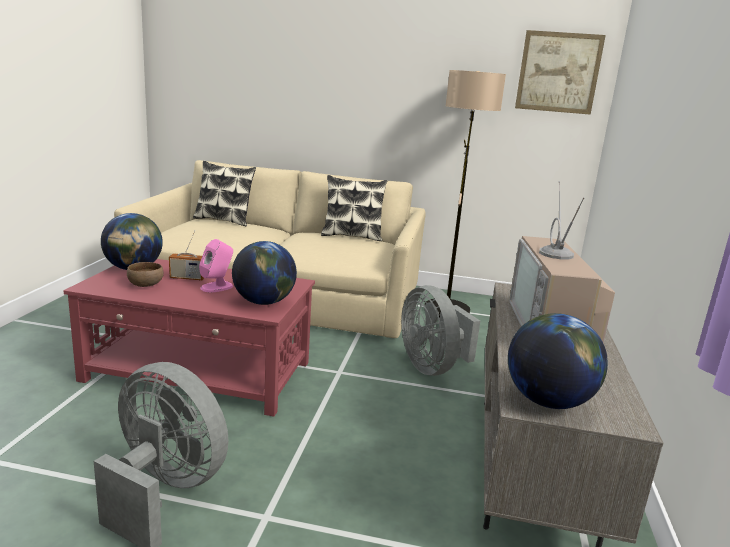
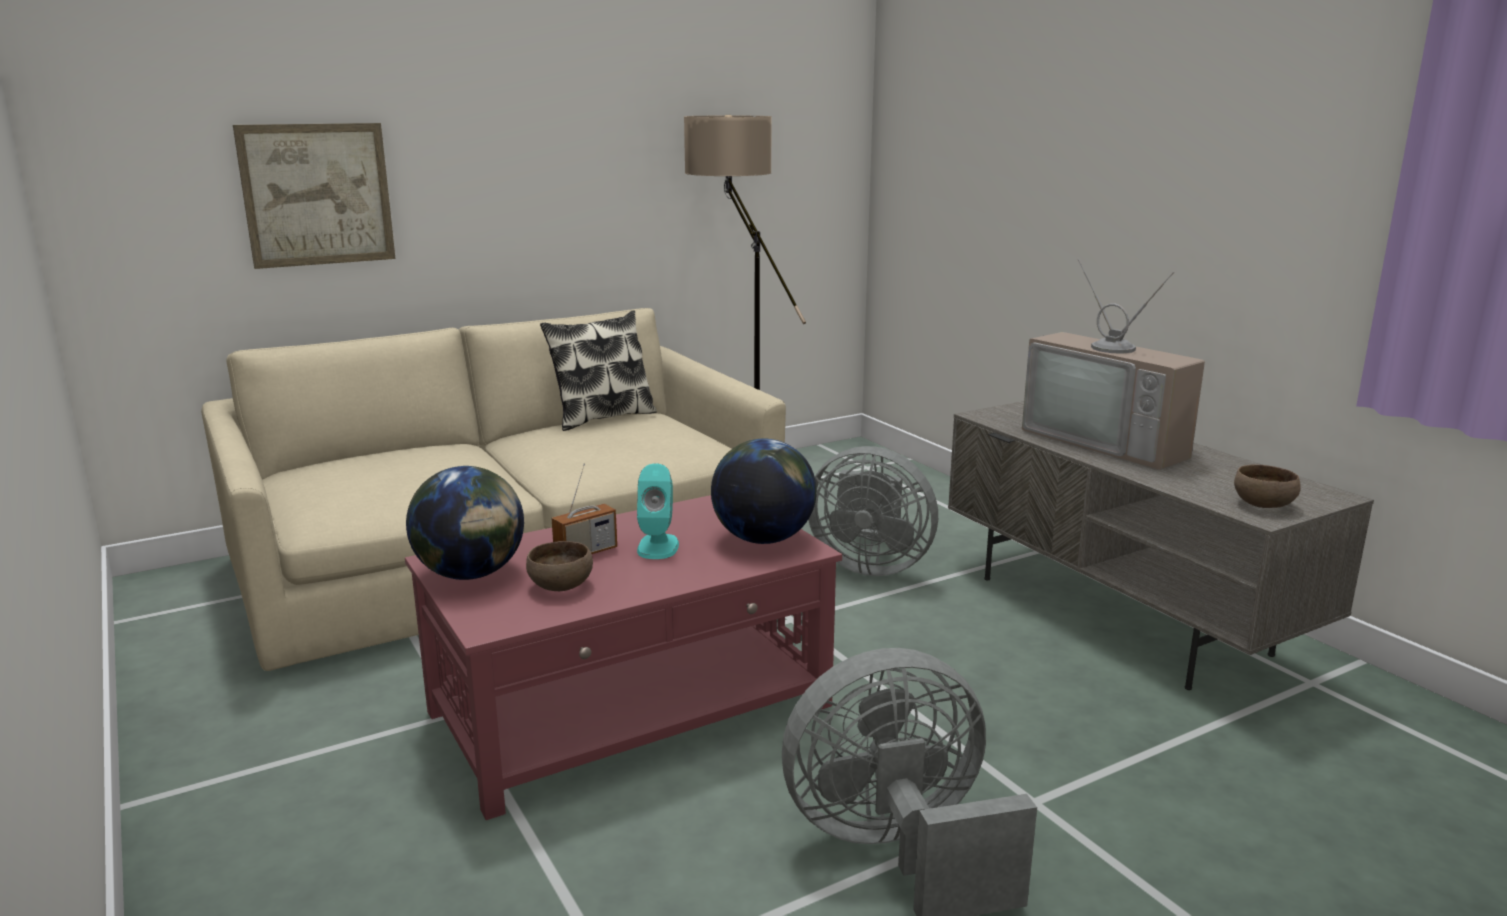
camera: 40 degrees left, 0 degrees up
(217, 287) = (658, 546): pink speaker -> turquoise speaker
(224, 220) = (355, 456): pillow -> none
(548, 401) = (1262, 504): globe -> brown bowl
(558, 72) = (808, 106): picture -> picture (317, 194)

